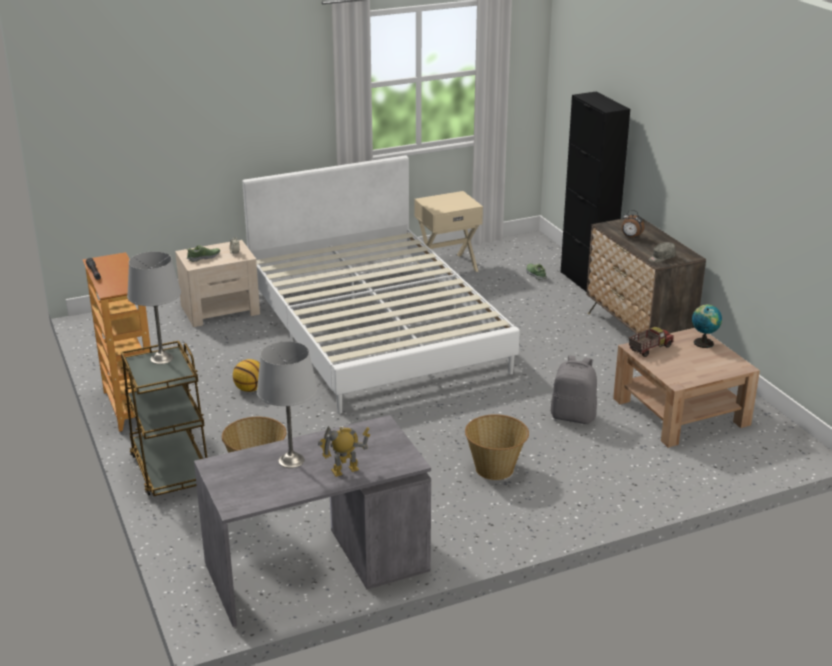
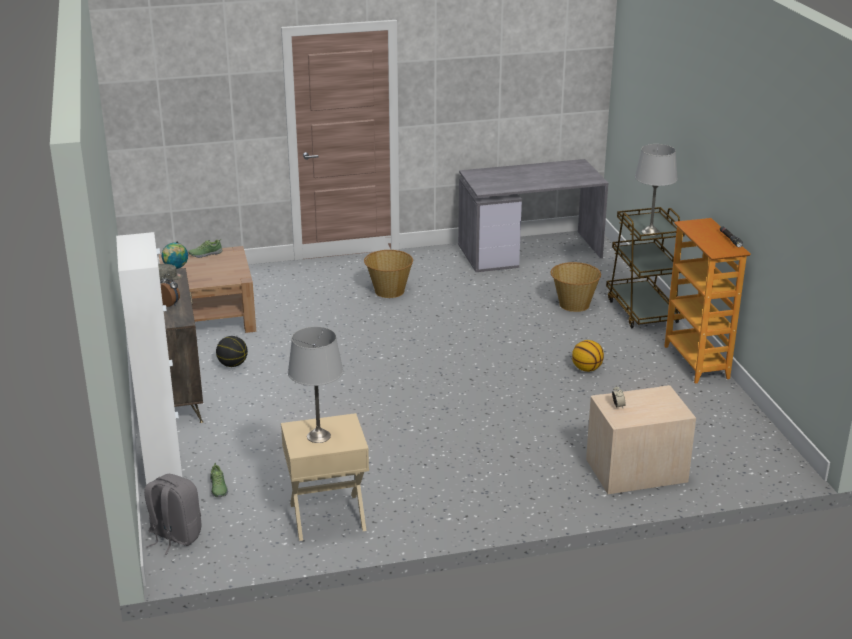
camera: 170 degrees left, 0 degrees up
(204, 257) = (655, 402): shoe -> shoe (205, 254)
(290, 461) = (546, 178): grey table lamp -> grey table lamp (319, 436)
(345, 470) = (512, 172): toy robot -> none
(375, 330) = (451, 422): white bed -> none
(573, 416) = (302, 321): grey backpack -> grey backpack (174, 537)
(586, 281) = (163, 469): black cabinet -> white cabinet
(606, 362) = (233, 364): none -> basketball
(649, 349) = (229, 276): toy truck -> none

